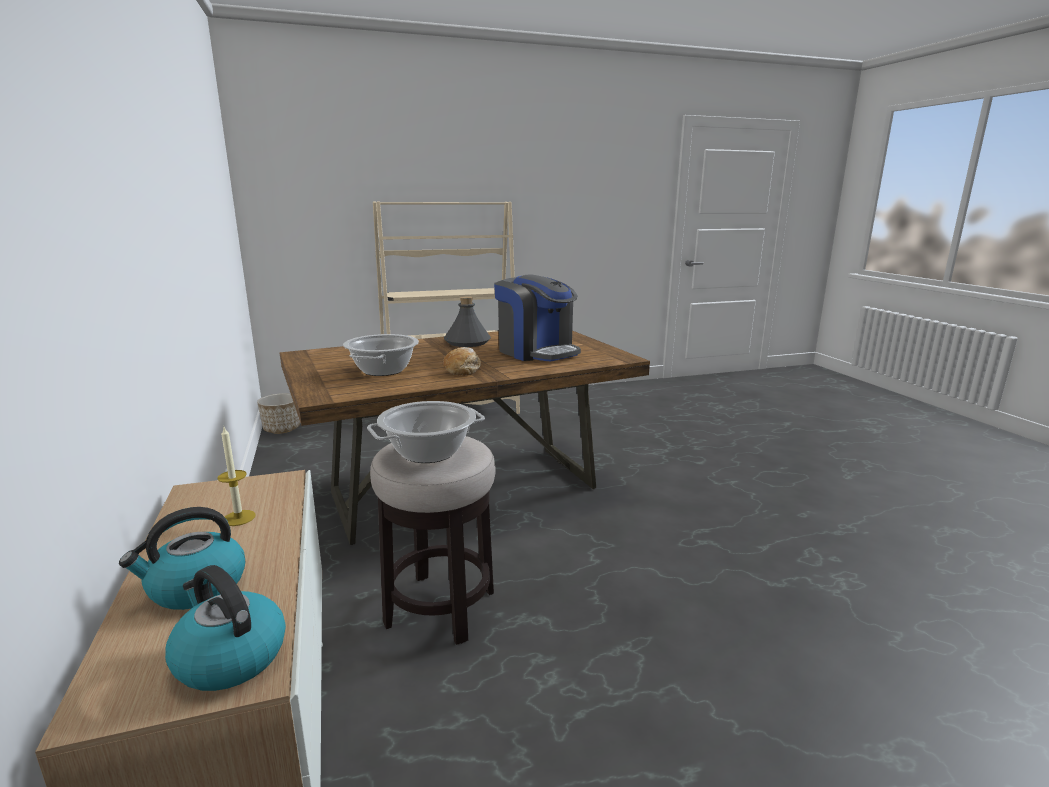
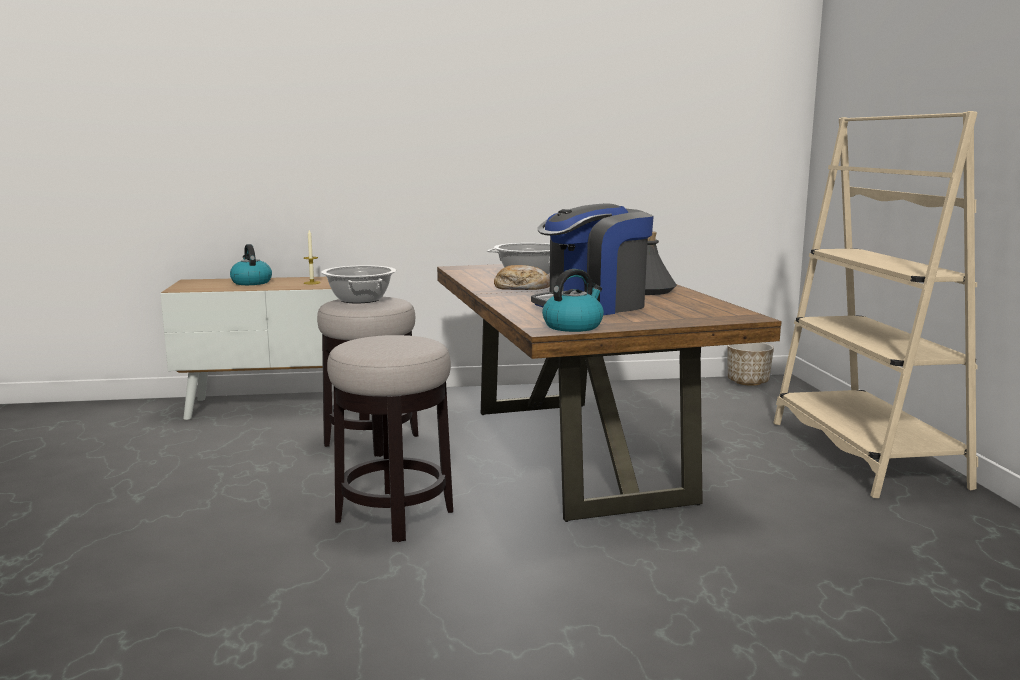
camera: 100 degrees right, 5 degrees down
(229, 657) = (194, 287): kettle -> kettle (573, 326)
(623, 556) = (394, 515): none -> stool

